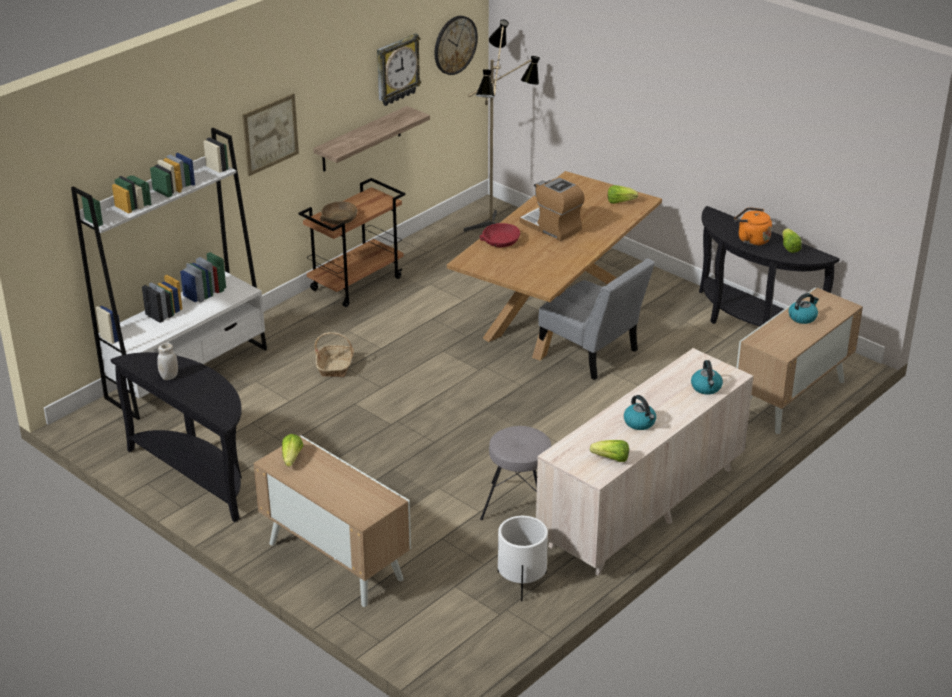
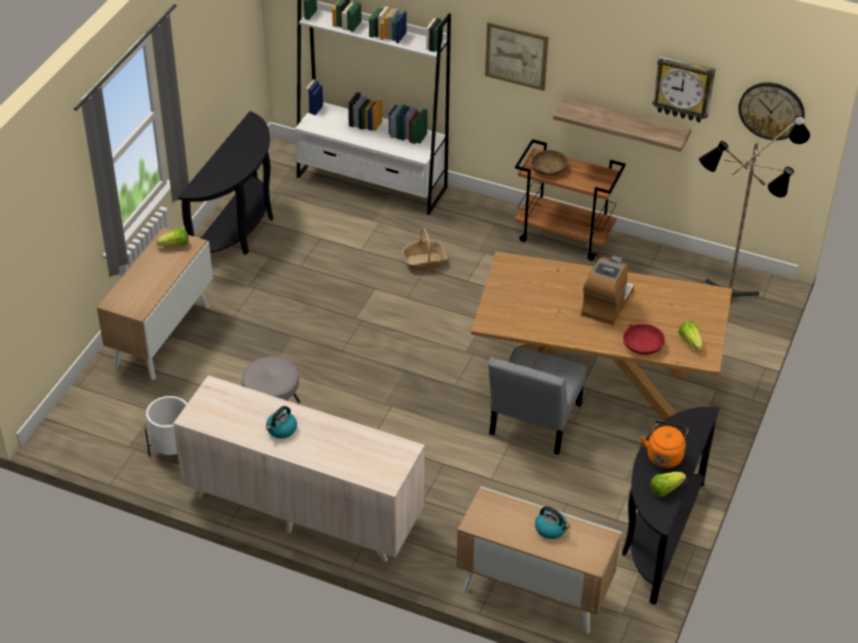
camera: 70 degrees right, 10 degrees up
(169, 376) = (238, 146): white jar -> none
(501, 241) = (557, 275): red bowl -> red bowl (642, 344)
(611, 459) = (219, 421): lettuce -> none
(706, 388) = (357, 465): kettle -> none

